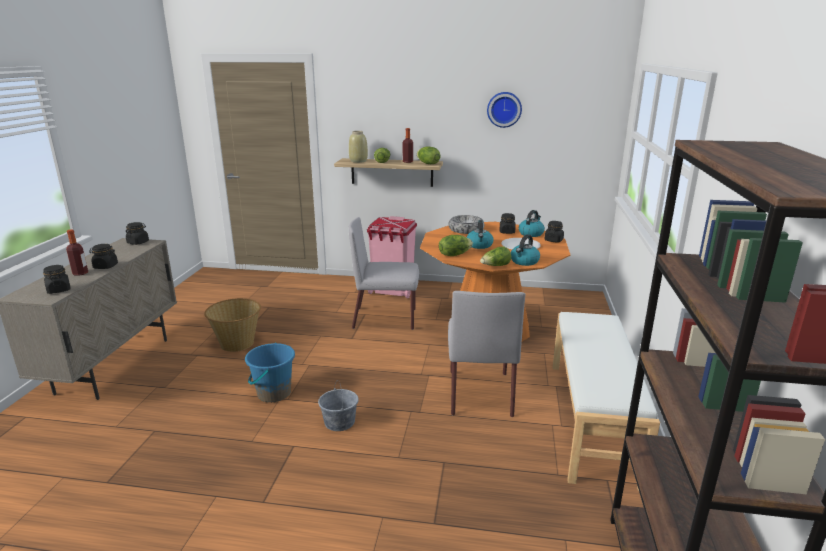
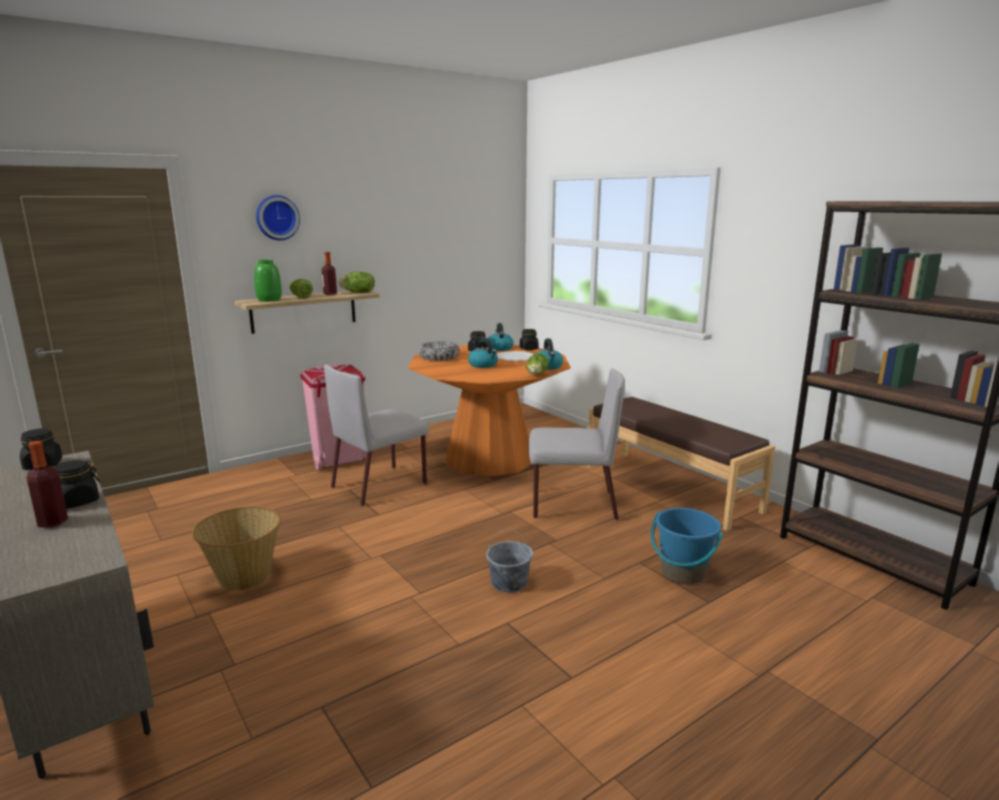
camera: 45 degrees left, 5 degrees down
(59, 290) = (80, 549): black jar -> none
(273, 393) = (394, 596): blue bucket -> blue bucket (683, 573)
(358, 161) = (269, 300): beige vase -> green vase
(454, 254) = (482, 376): lettuce -> none
(479, 392) = (572, 505): grey chair -> grey chair turned 45 degrees counterclockwise
(504, 109) = (422, 225): wall clock -> wall clock (277, 217)
(593, 419) = (670, 487): white bench -> brown bench

